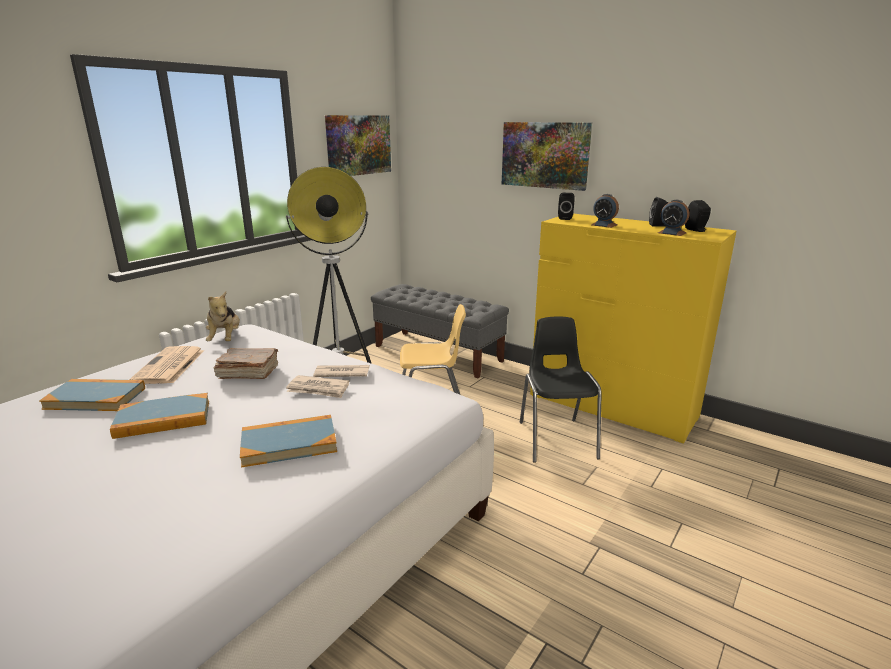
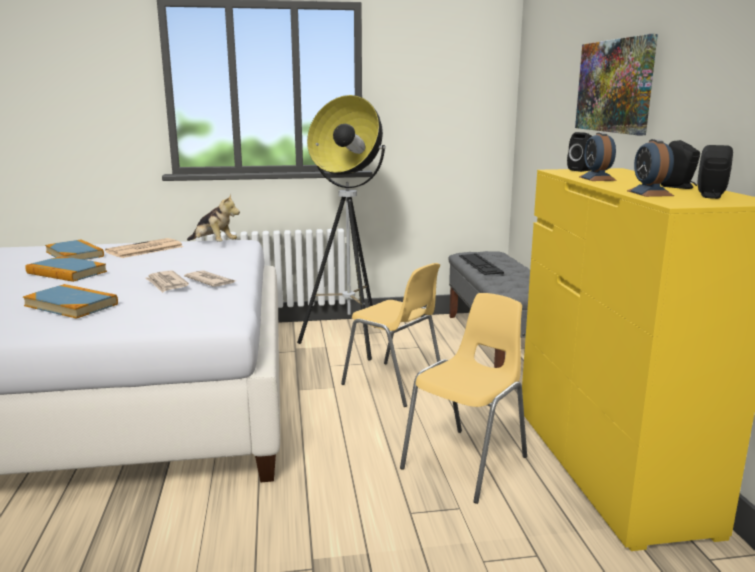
camera: 45 degrees right, 5 degrees down
(225, 339) = (213, 244): plush toy -> plush toy turned 90 degrees counterclockwise
(247, 373) = (166, 264): brown book -> none
(358, 145) = (453, 81): picture -> none
(414, 297) = (480, 264): none -> keyboard
(556, 439) = (467, 463): black chair -> yellow chair

